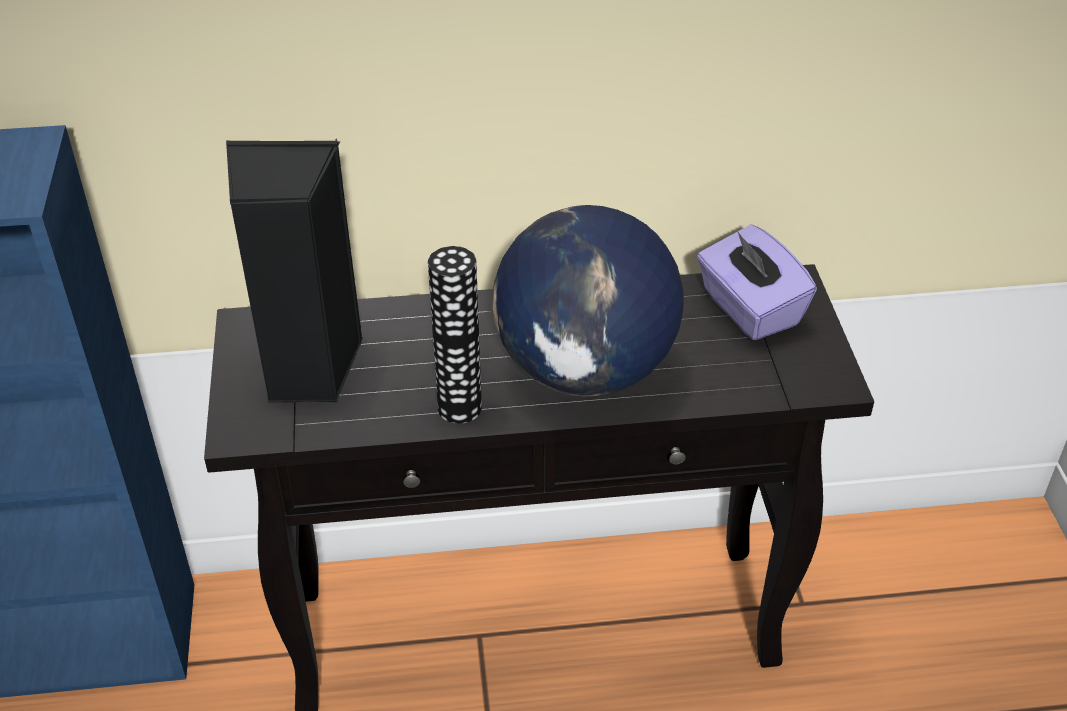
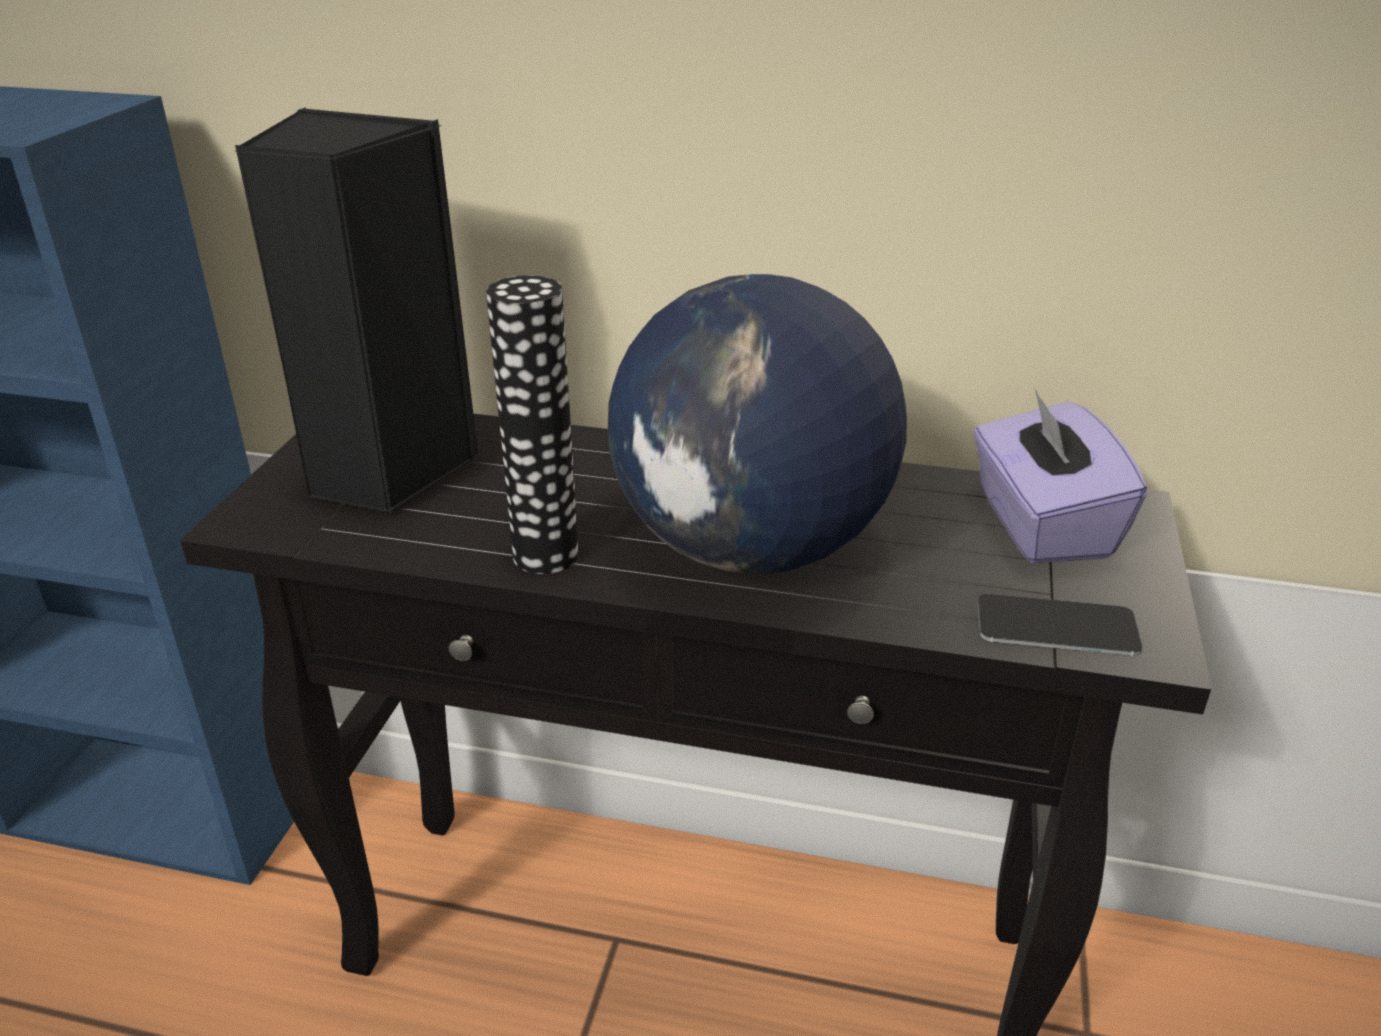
camera: 20 degrees right, 10 degrees down
(783, 382) = (1056, 626): none -> phone

